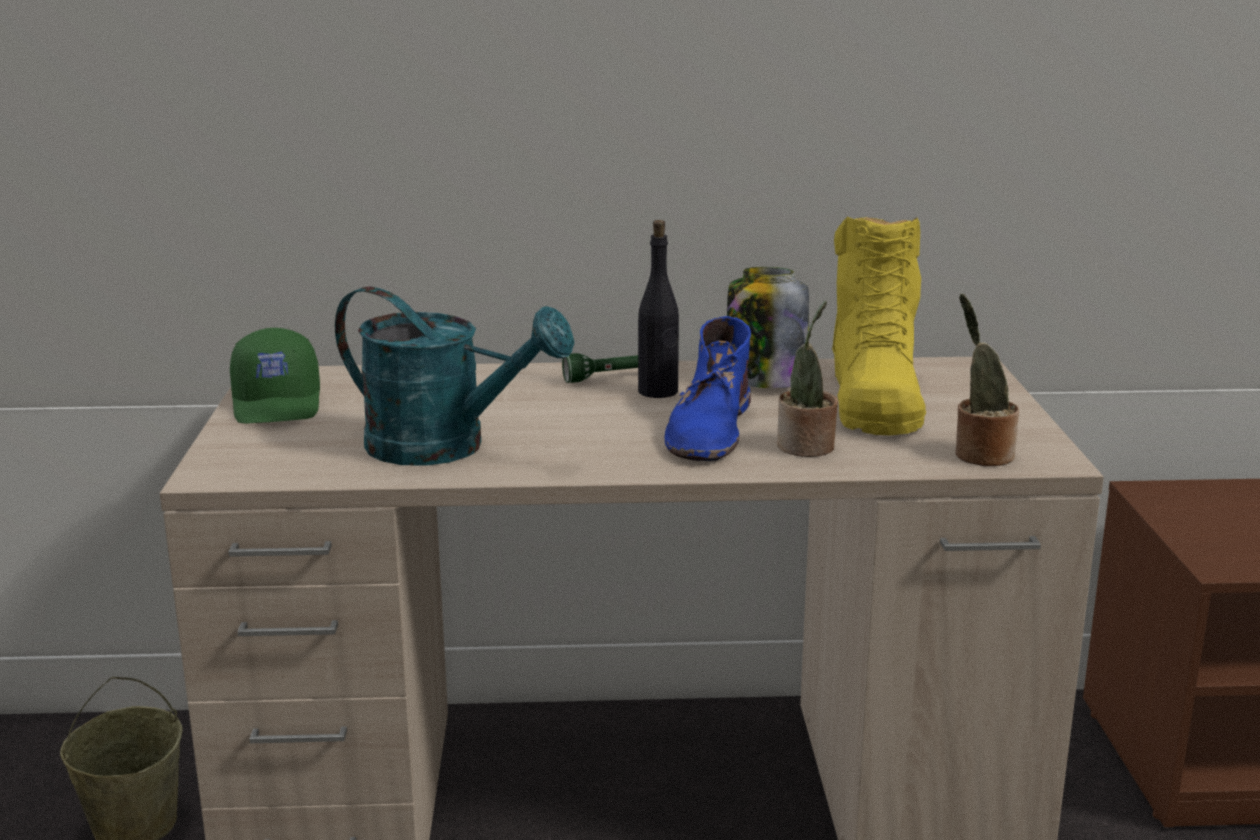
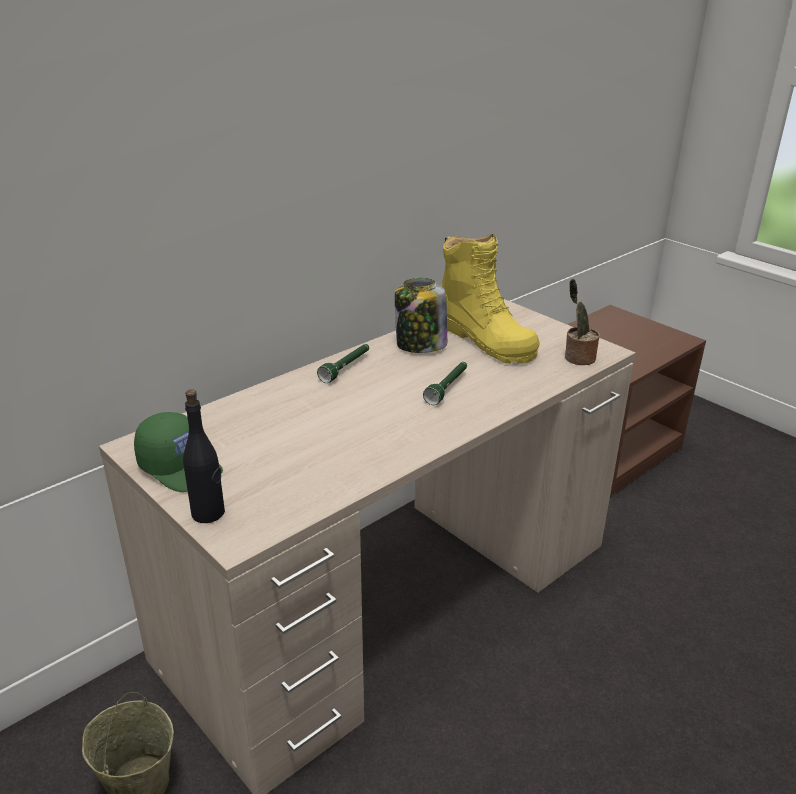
camera: 40 degrees left, 10 degrees up
(445, 448) = (340, 457): turquoise watering can -> none
(658, 392) = (383, 372): black bottle -> black bottle (208, 513)
(709, 429) = (447, 388): blue boot -> green flashlight
(806, 448) = (507, 383): potted plant -> none

